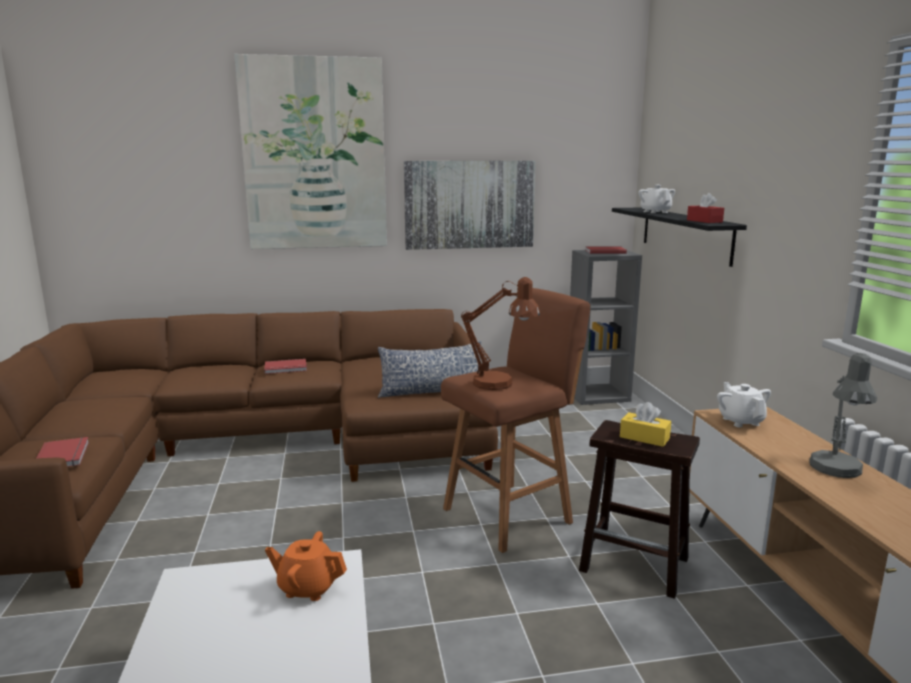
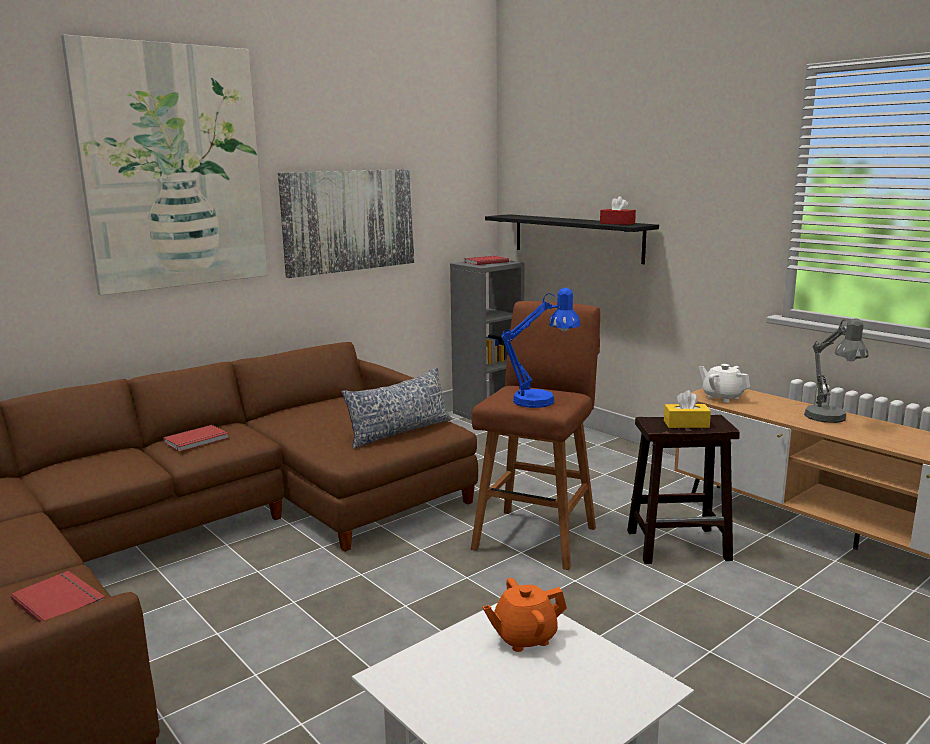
camera: 30 degrees left, 0 degrees up
(501, 384) = (542, 400): brown table lamp -> blue table lamp
(655, 212) = (543, 218): white teapot -> none

